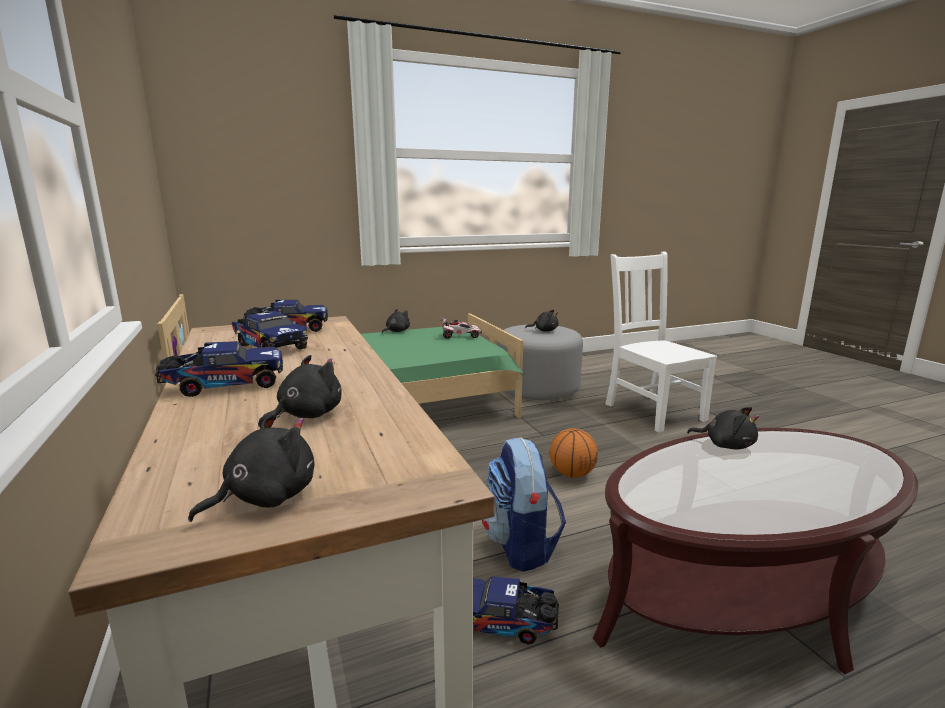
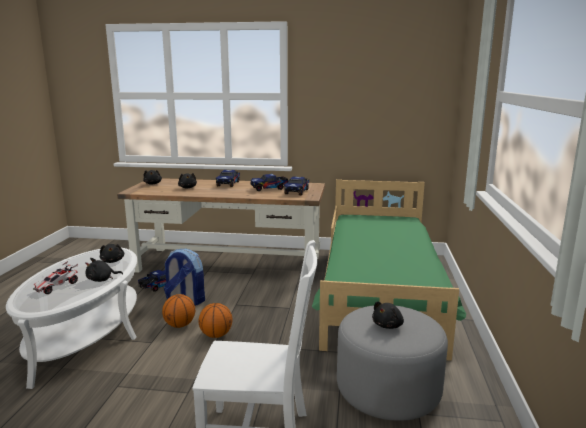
camera: 120 degrees right, 0 degrees up
(396, 331) = (429, 262): black plush toy -> black plush toy (112, 261)
(460, 336) = (390, 279): toy car -> toy car (57, 287)
(590, 511) = (180, 325): none -> basketball
(742, 589) = (86, 334): brown coffee table -> white coffee table

